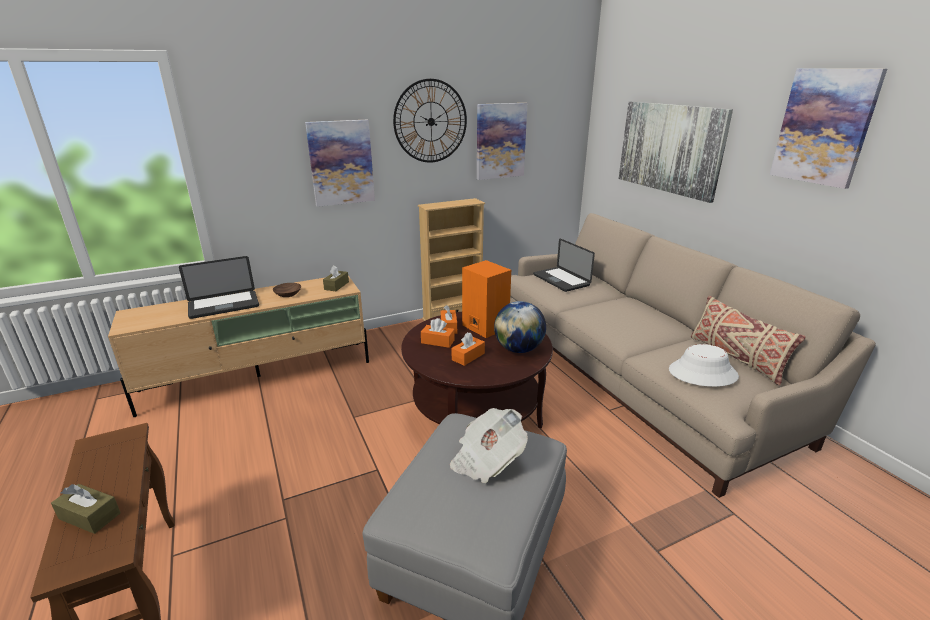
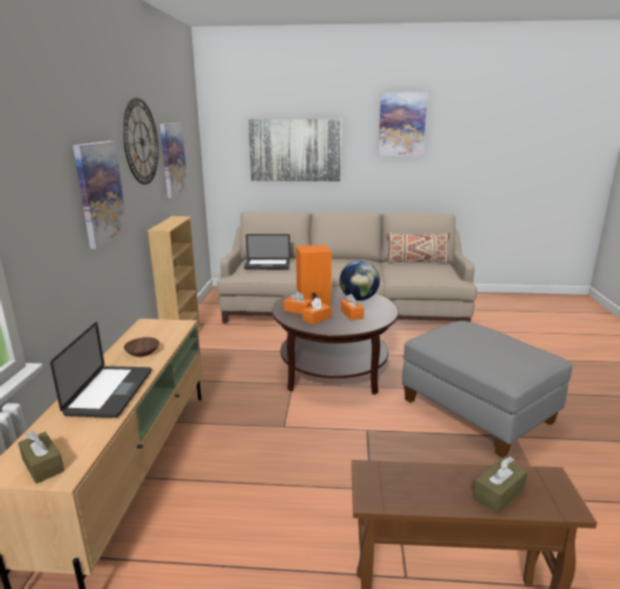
camera: 60 degrees left, 5 degrees down
(336, 286) = (163, 327): brown tissue box -> brown tissue box (43, 465)
(487, 459) = (475, 338): newspaper -> none
(702, 373) = (426, 271): white hat -> none

